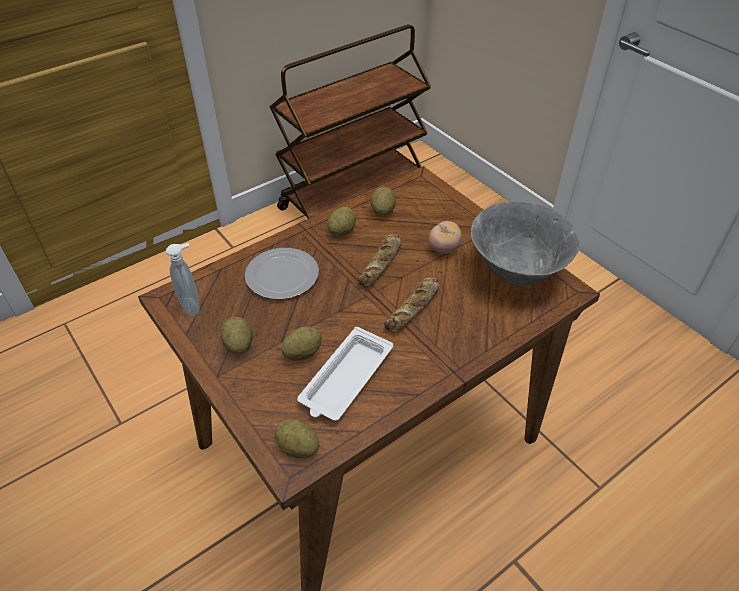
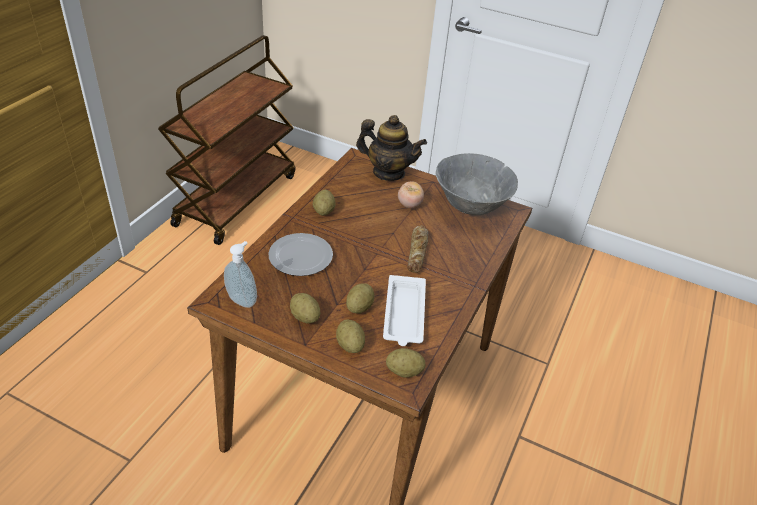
camera: 30 degrees left, 5 degrees down
(381, 264) = (371, 227): bread -> none
(383, 211) = (344, 188): potato -> potato (350, 345)
(445, 204) = (388, 172): none -> teapot

